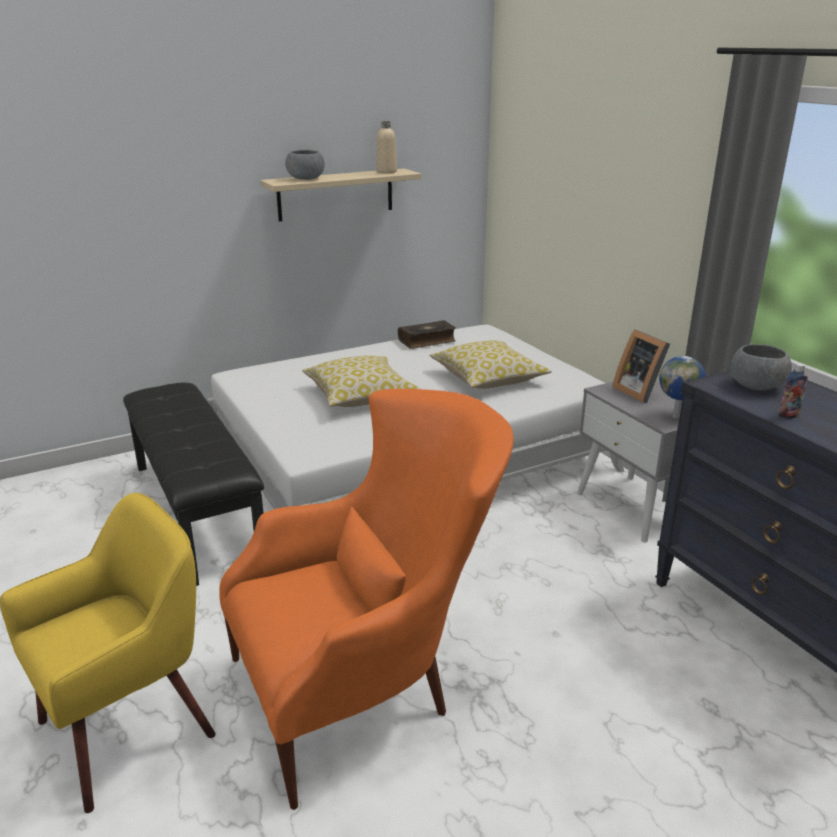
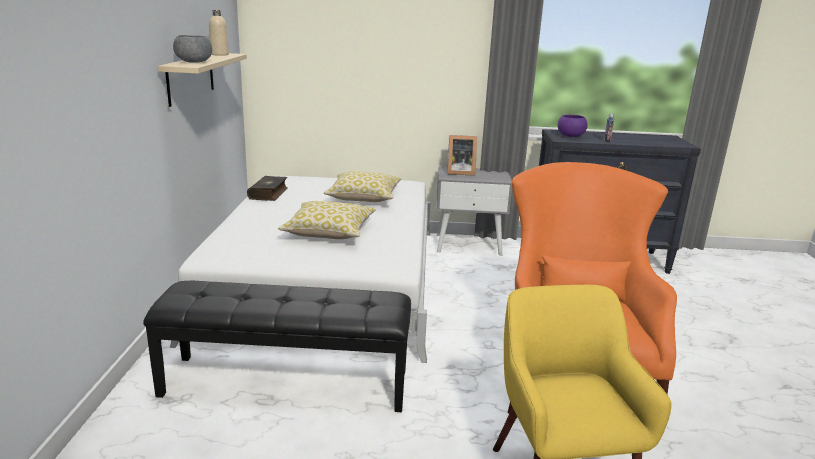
camera: 60 degrees left, 5 degrees down
(677, 416) = (497, 176): globe -> none
(756, 386) = (570, 136): grey bowl -> purple bowl

